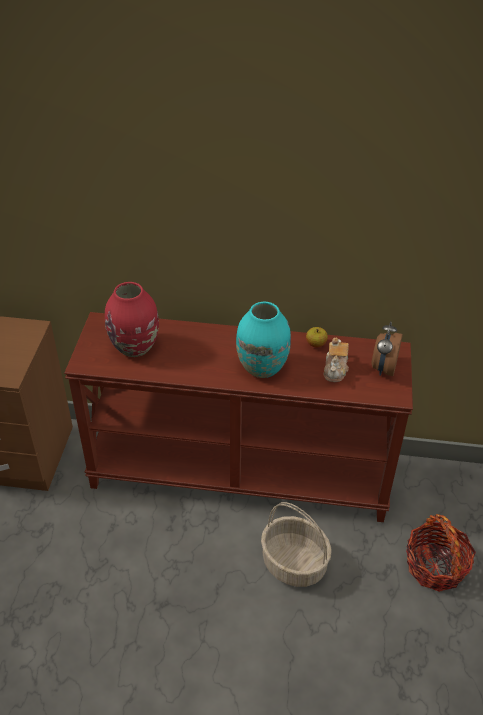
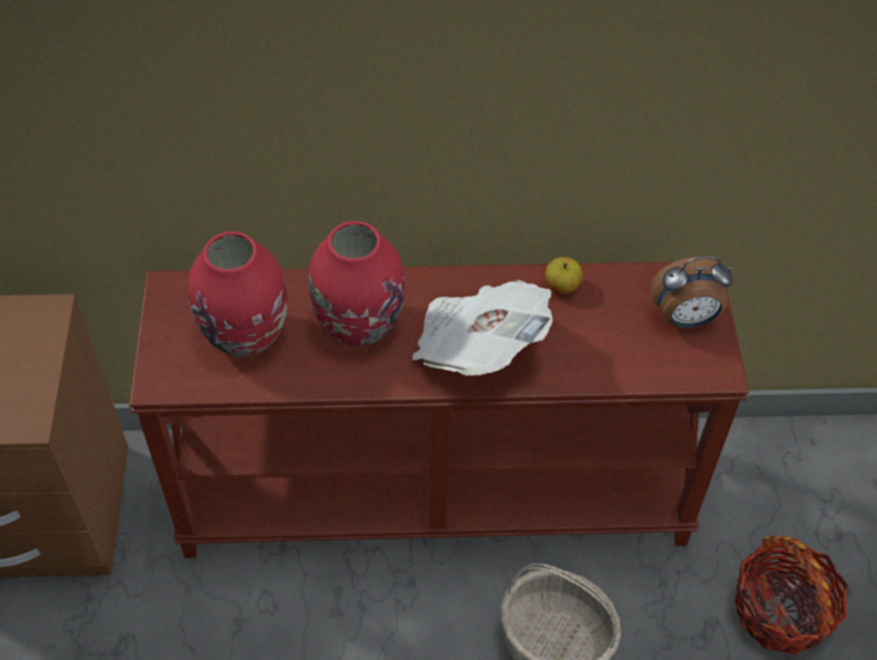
camera: 10 degrees left, 10 degrees up
(197, 349) = (358, 324): none -> red vase
(261, 367) = (478, 346): turquoise vase -> newspaper
(335, 370) = (606, 333): teapot -> none
(383, 368) = (685, 319): alarm clock -> alarm clock turned 105 degrees counterclockwise

